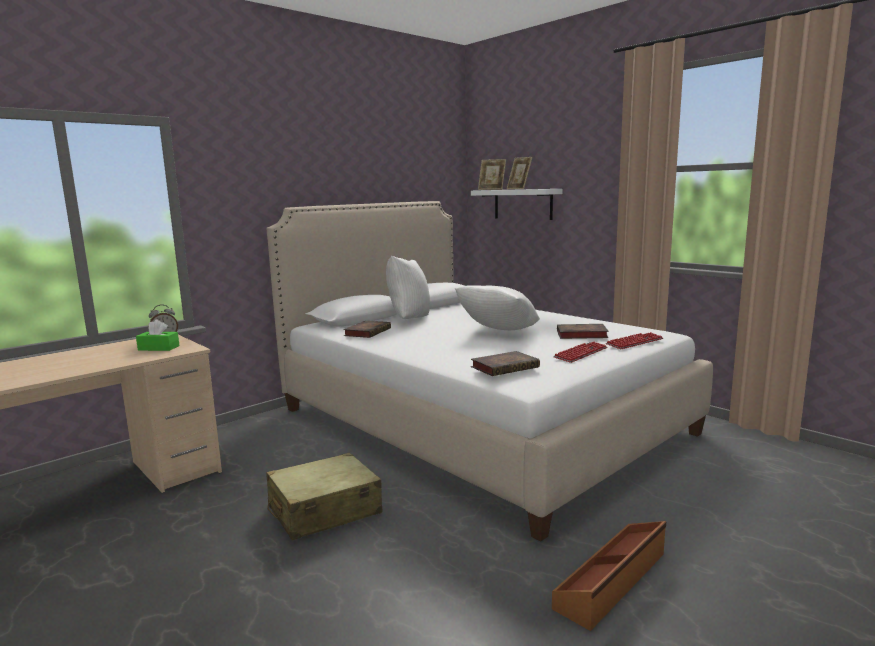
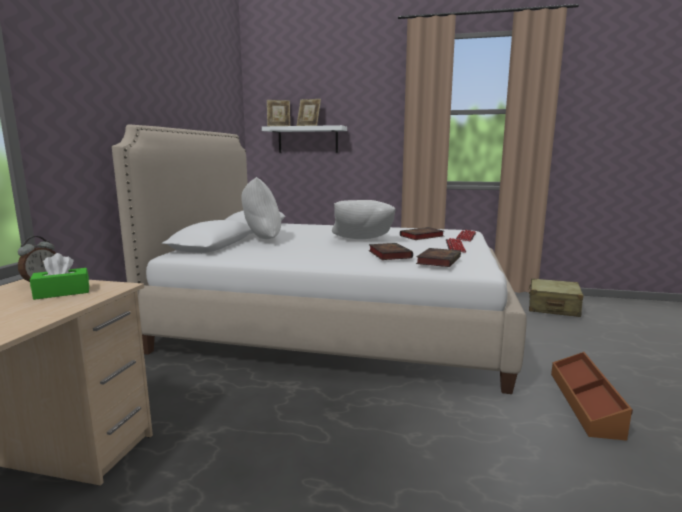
camera: 35 degrees left, 0 degrees up
(324, 511) = (323, 432): beige suitcase -> beige suitcase (553, 307)
(368, 332) = (250, 253): book -> book (388, 254)

